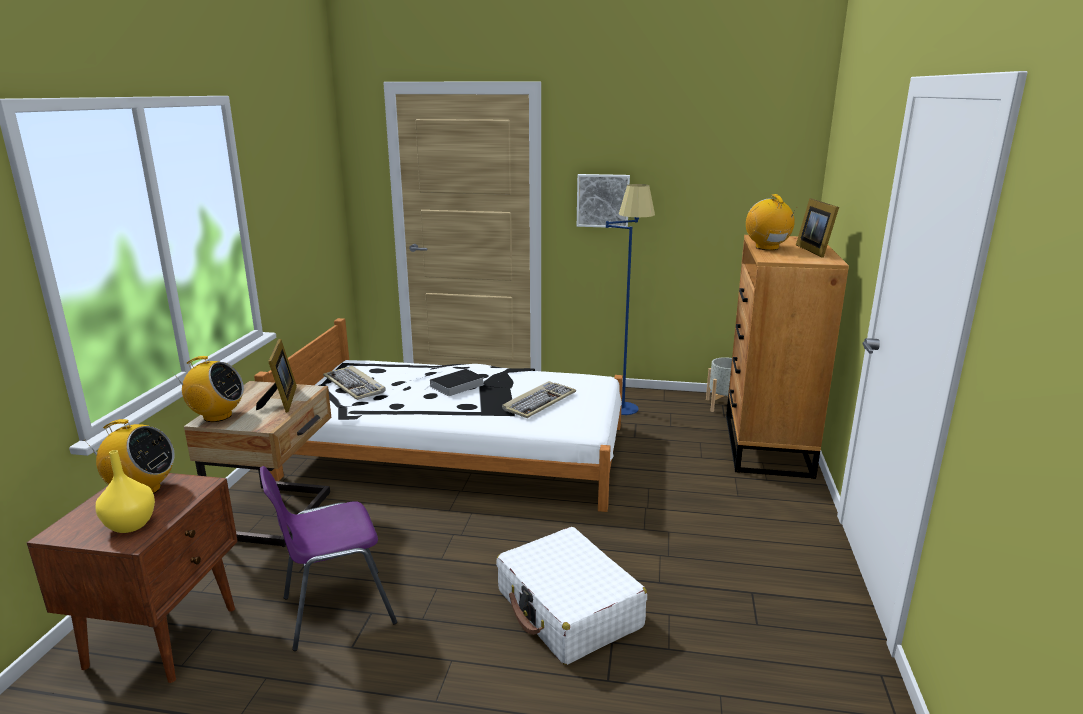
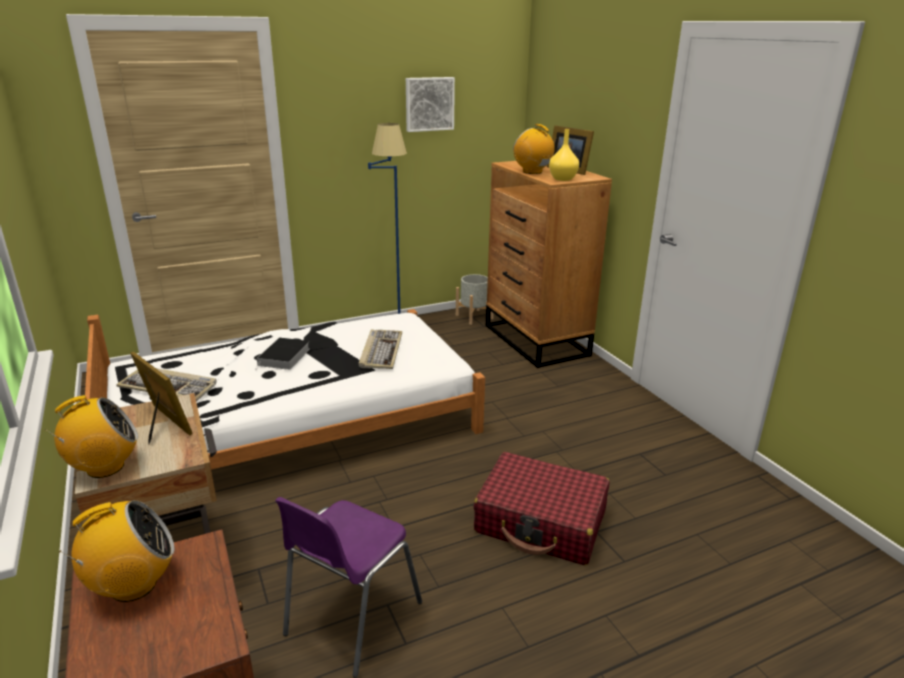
camera: 35 degrees left, 5 degrees up
(129, 525) = (184, 630): yellow vase -> yellow vase (562, 179)
(568, 609) = (541, 522): white suitcase -> red suitcase
(603, 200) = (345, 142): picture -> picture (429, 104)

